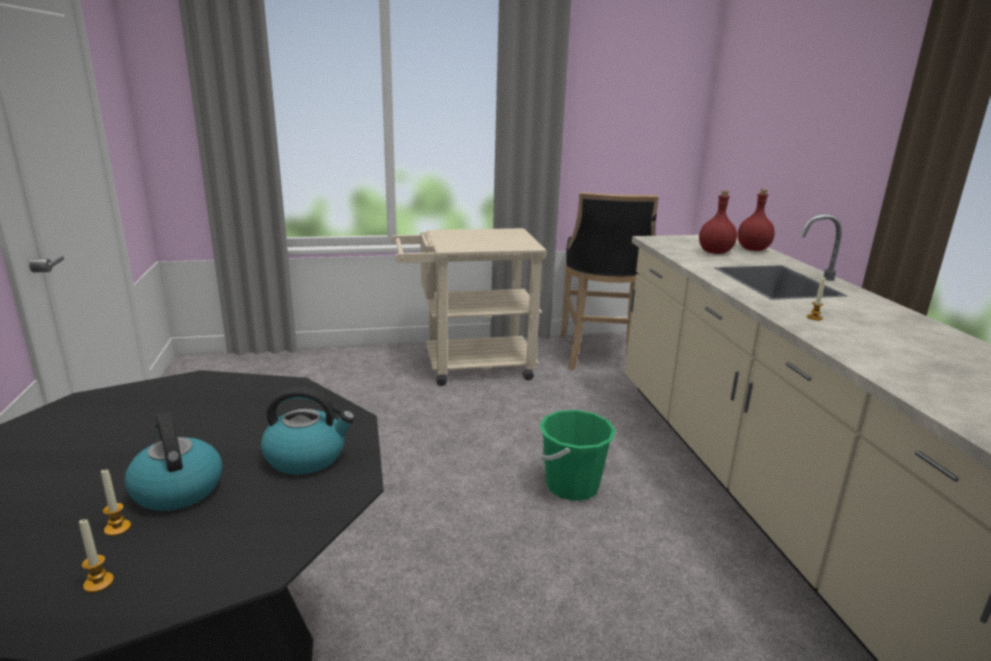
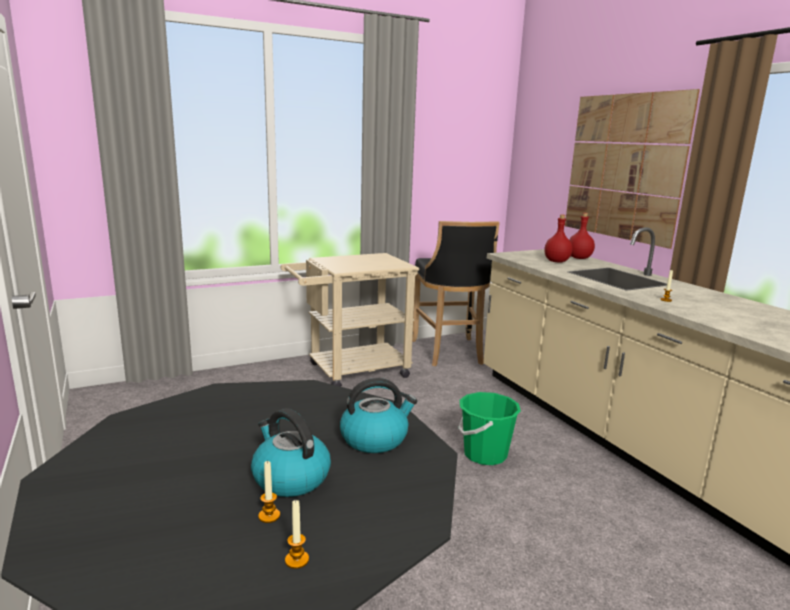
camera: 15 degrees left, 5 degrees down
(830, 127) = (624, 167): none -> picture

